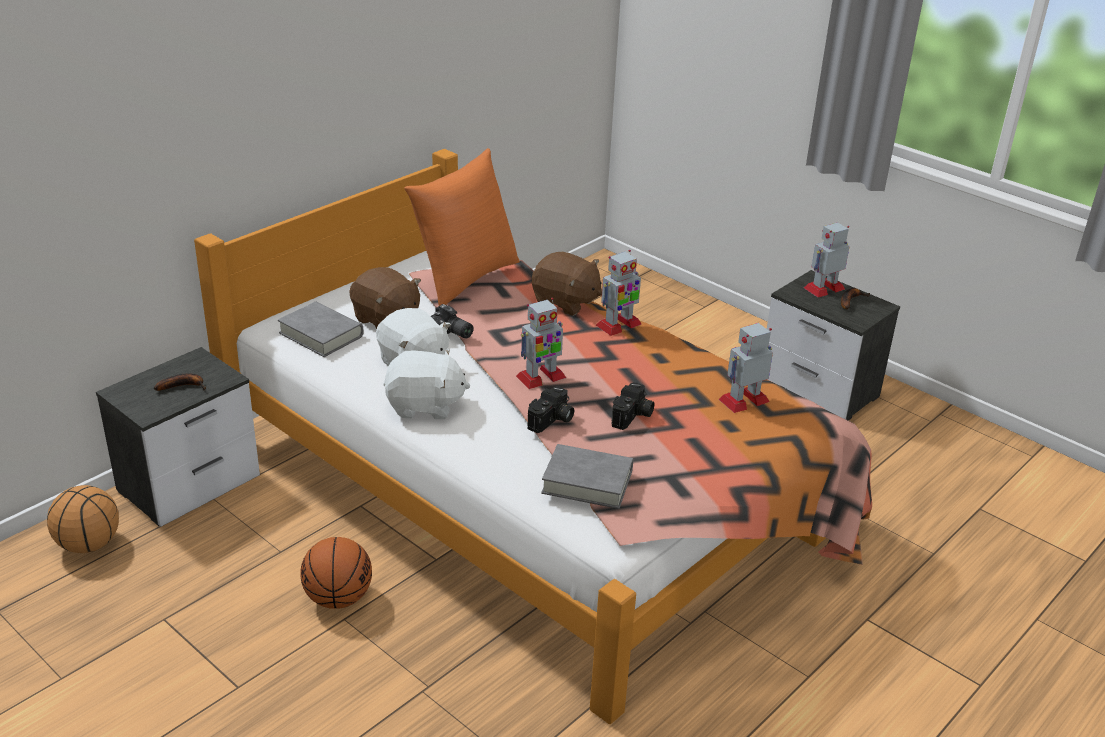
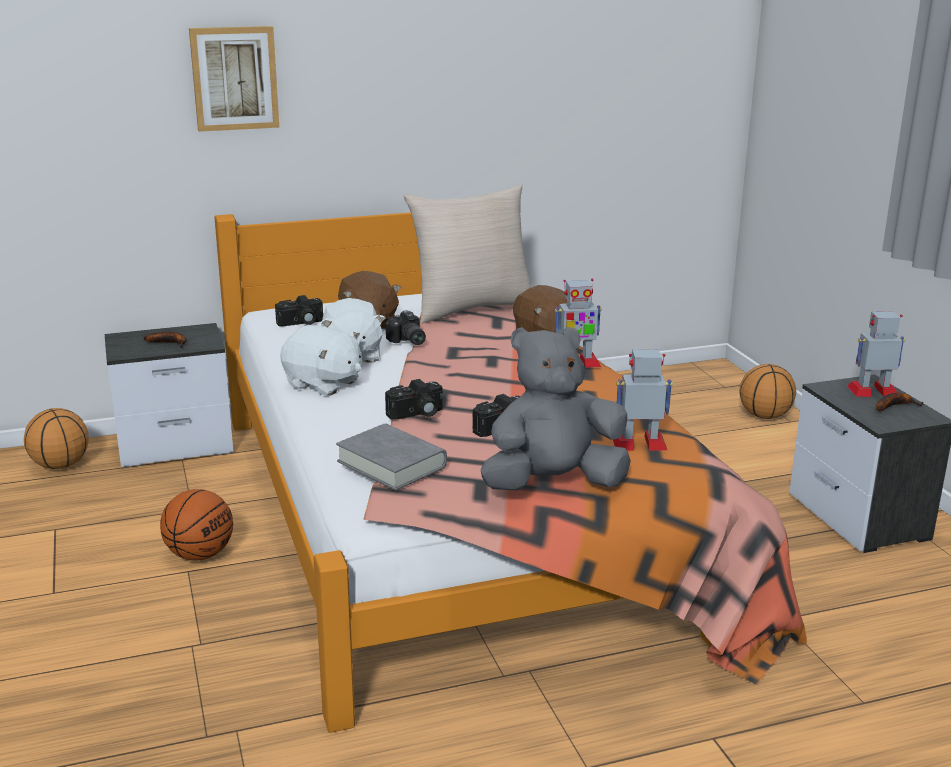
camera: 30 degrees right, 10 degrees down
(200, 90) = (234, 78): none -> picture
(321, 335) = (301, 323): grey book -> camera
(465, 278) = (472, 309): orange pillow -> beige pillow
(540, 377) = (447, 382): toy robot -> none
(682, 306) = (764, 416): none -> basketball
(723, 462) = (553, 484): none -> grey plush toy

